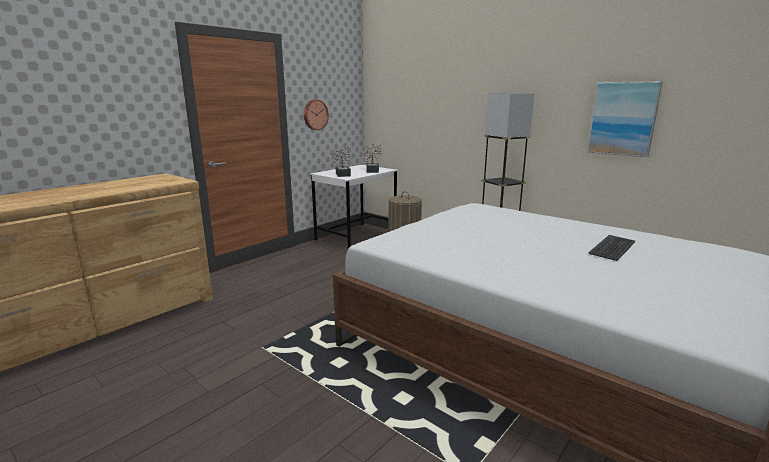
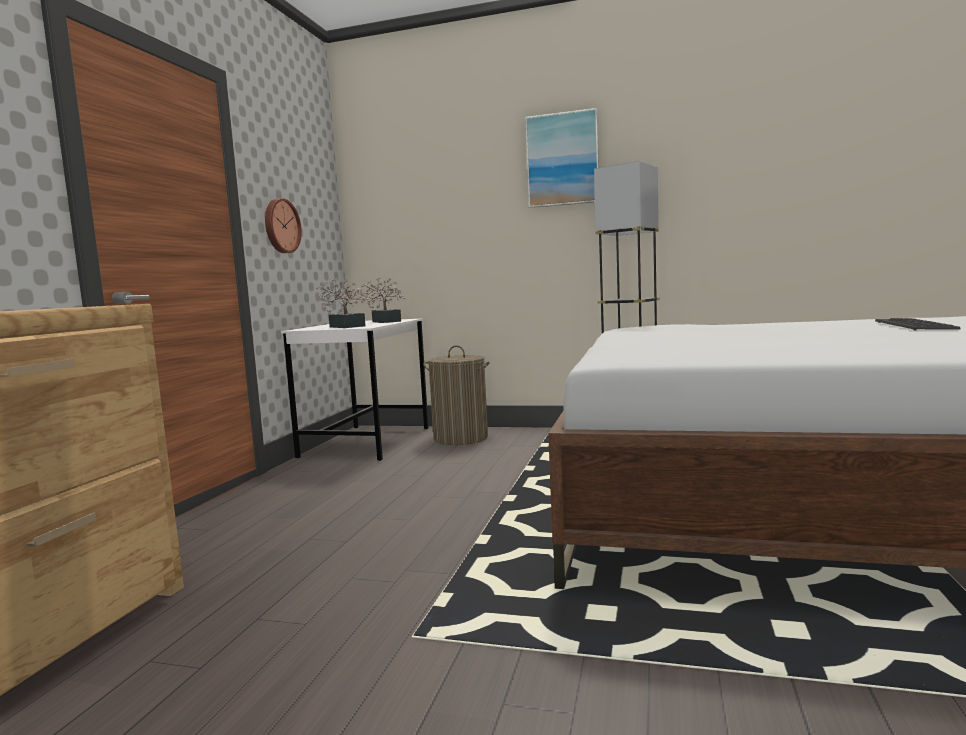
camera: 25 degrees left, 10 degrees down
(623, 118) = (775, 194): picture -> picture (562, 159)

